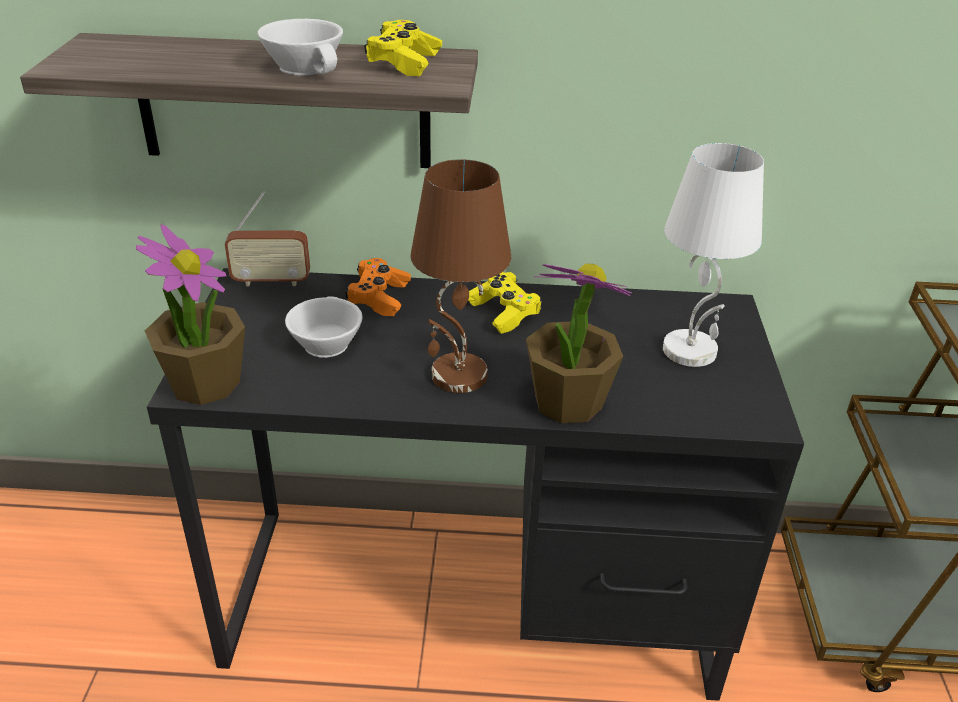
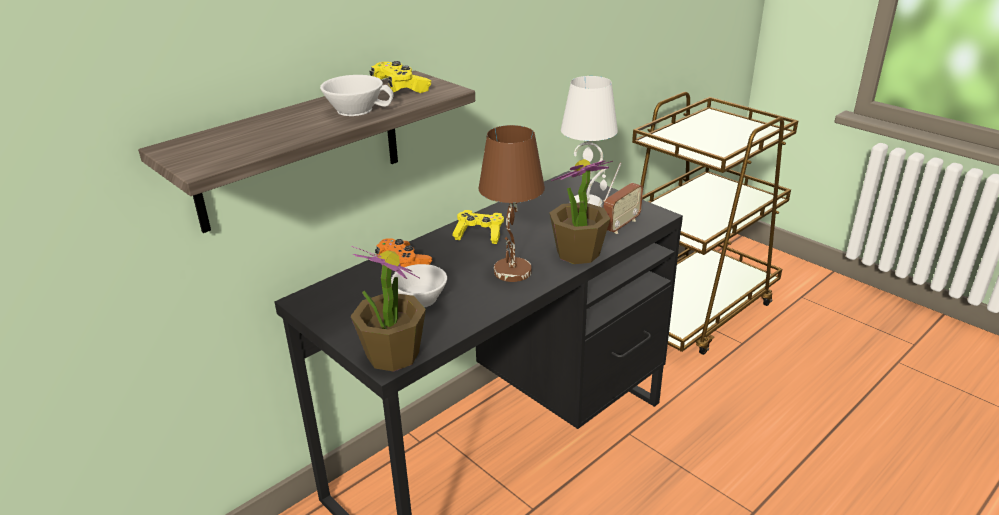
camera: 45 degrees left, 5 degrees down
(271, 281) = (322, 290): radio -> radio (621, 225)

